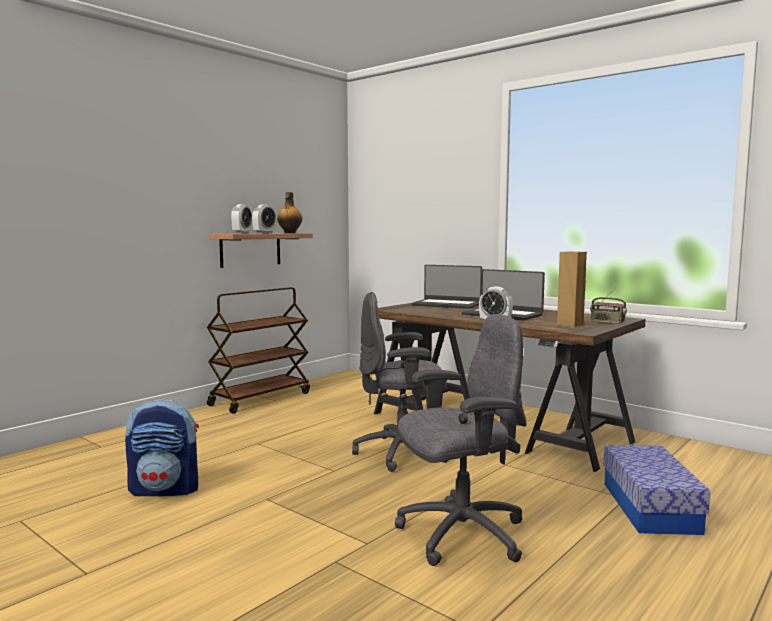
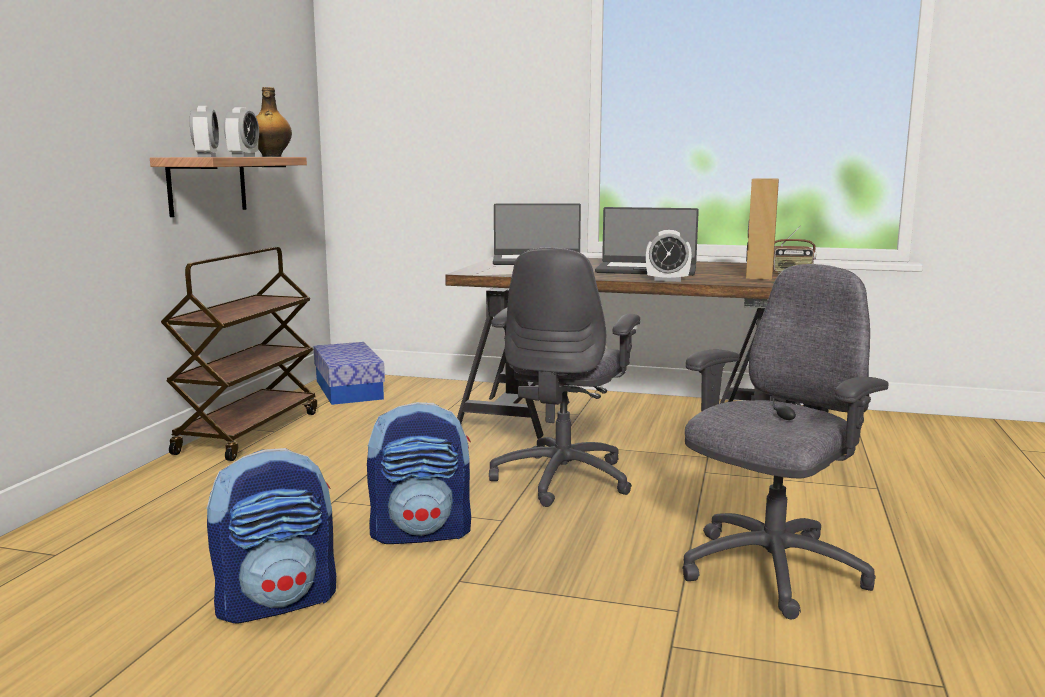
camera: 25 degrees left, 5 degrees up
(280, 469) = (422, 533): none -> backpack
(403, 453) = (563, 478): grey office chair -> grey office chair turned 45 degrees counterclockwise
(650, 507) = (913, 494): storage box -> storage box (349, 389)

